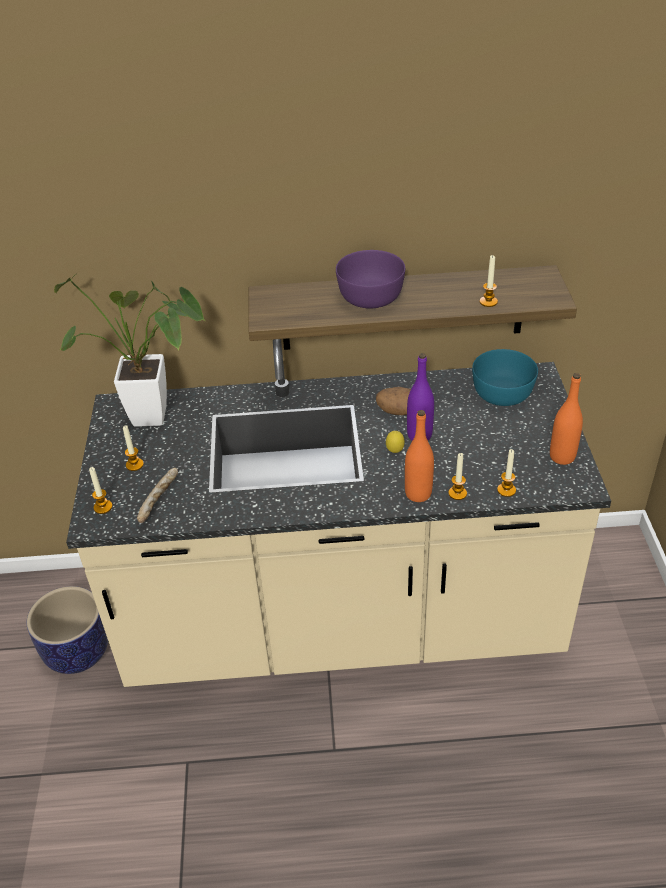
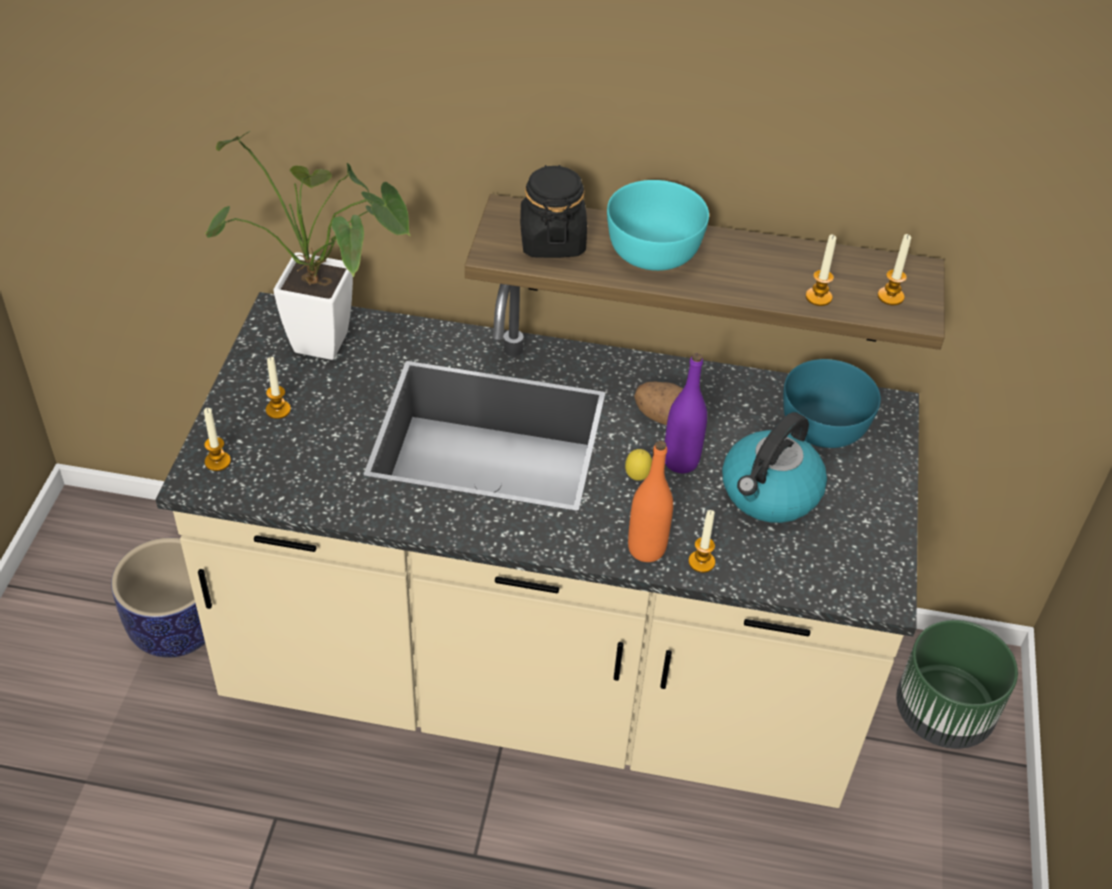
camera: 10 degrees right, 5 degrees up
(160, 501) = (294, 471): bread -> none
(301, 305) = (552, 241): none -> black jar
(369, 297) = (652, 249): purple bowl -> turquoise bowl
(484, 441) = (769, 493): none -> kettle
(506, 490) = (772, 575): candle -> candle (890, 296)
(562, 457) = (872, 544): orange bottle -> none
(606, 577) = (941, 713): none -> green planter

